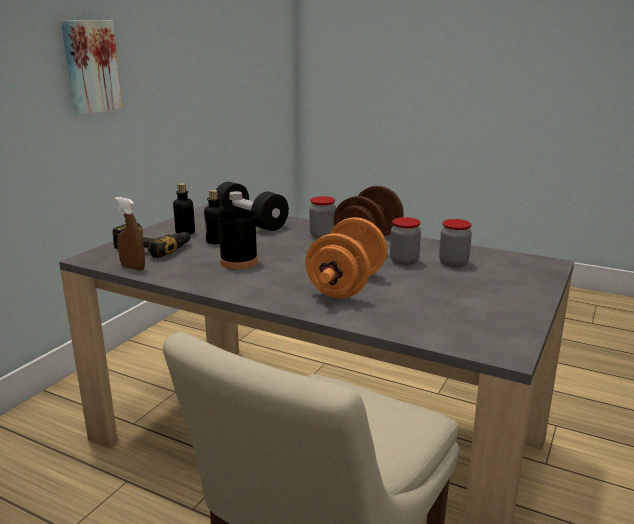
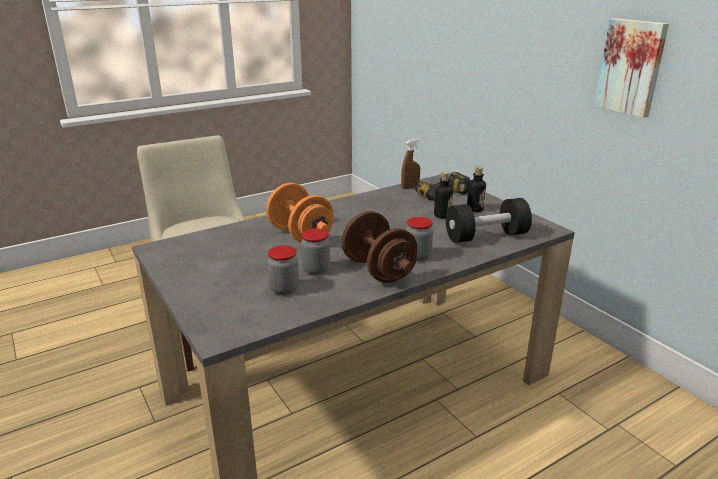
camera: 120 degrees right, 5 degrees up
(239, 262) = (386, 214): black bottle -> none

